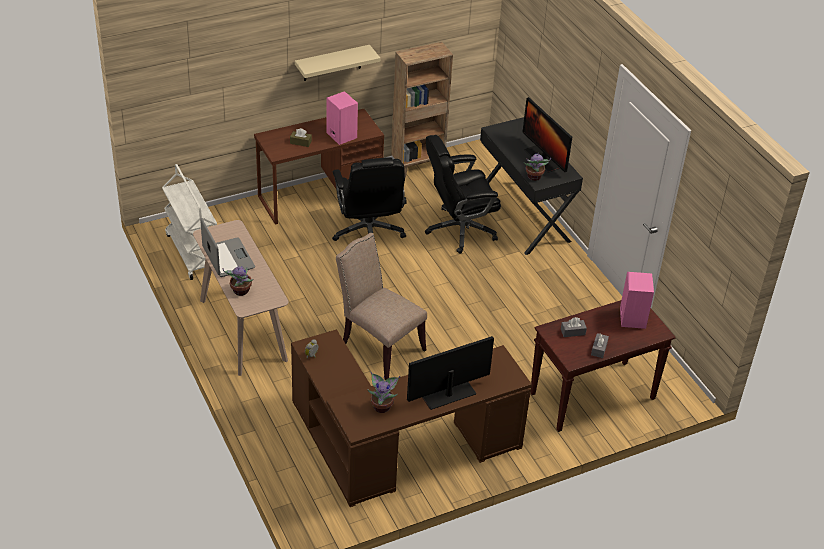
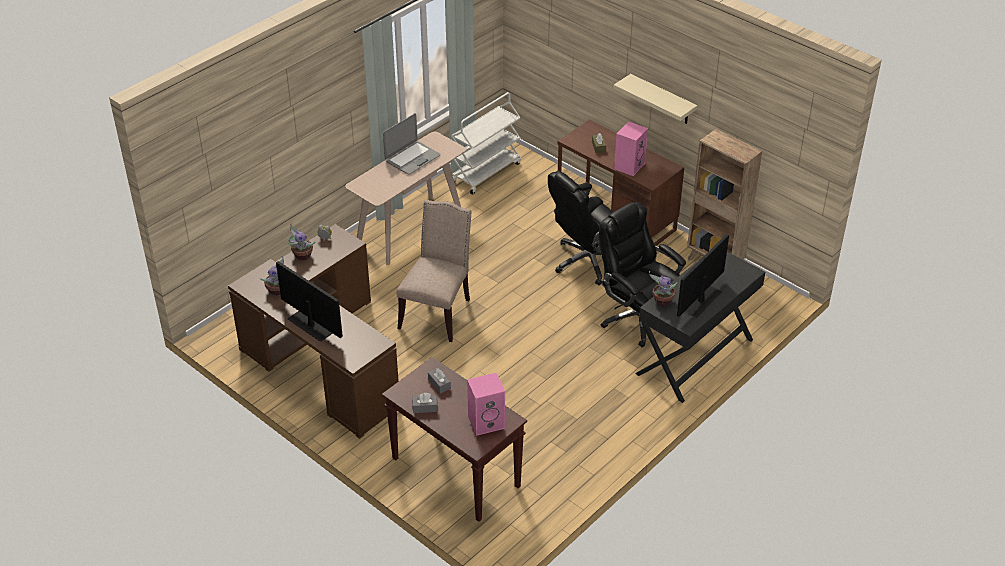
camera: 70 degrees right, 0 degrees up
(240, 291) = (375, 177): potted plant -> potted plant (301, 256)

